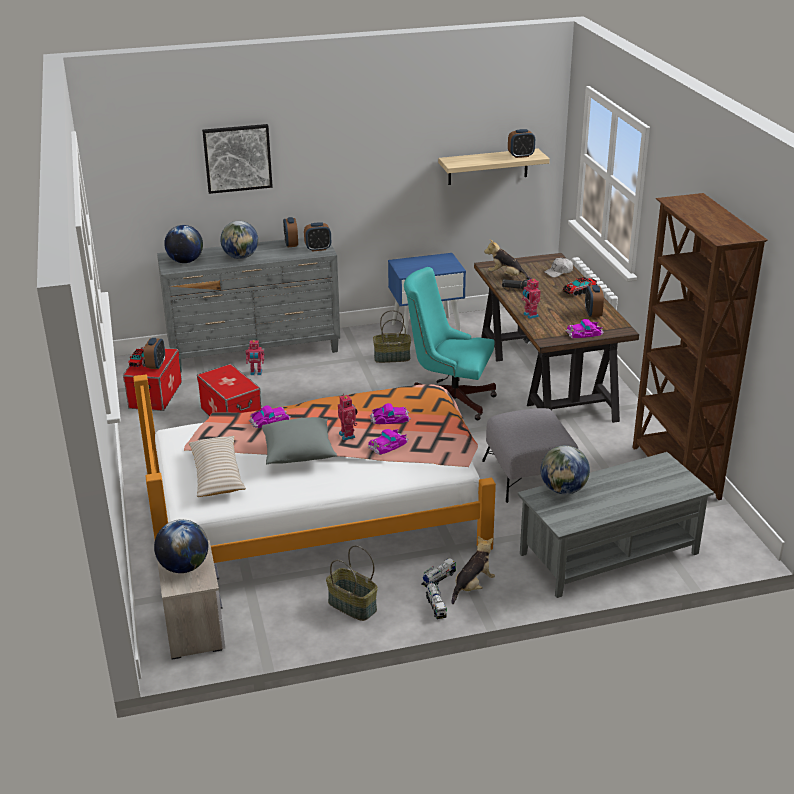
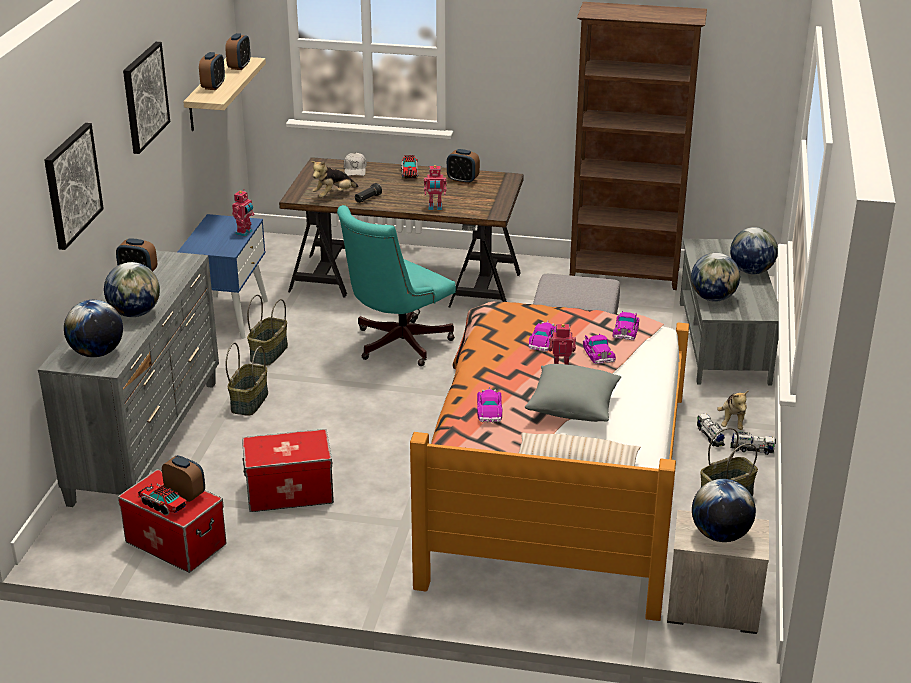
camera: 65 degrees left, 0 degrees up
(256, 373) = (204, 452): toy robot -> toy robot (245, 233)
(318, 249) = (175, 261): alarm clock -> alarm clock (213, 86)
(326, 369) = (249, 401): none -> basket
(369, 134) = (144, 97): none -> picture
(473, 586) = (732, 422): plush toy -> plush toy turned 150 degrees counterclockwise
(584, 333) = (498, 194): toy car -> toy car (626, 329)
(640, 501) = (751, 271): none -> globe

